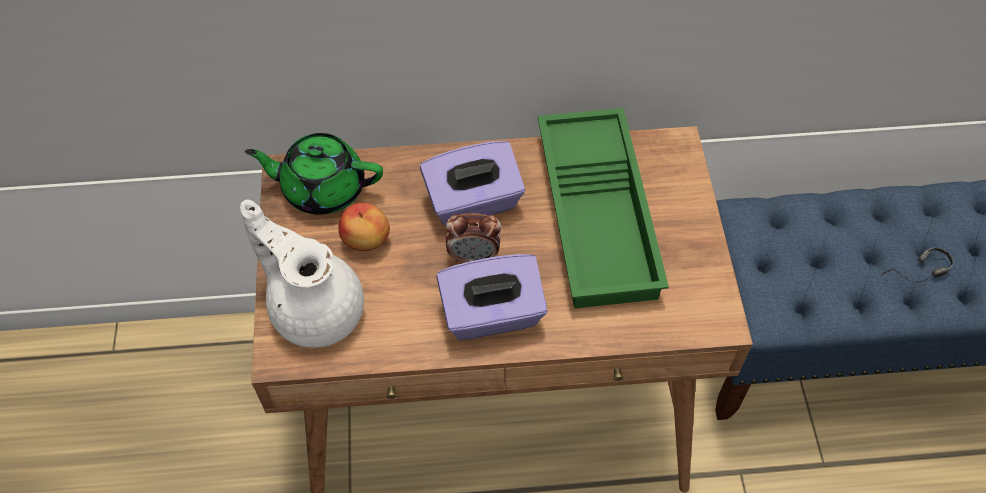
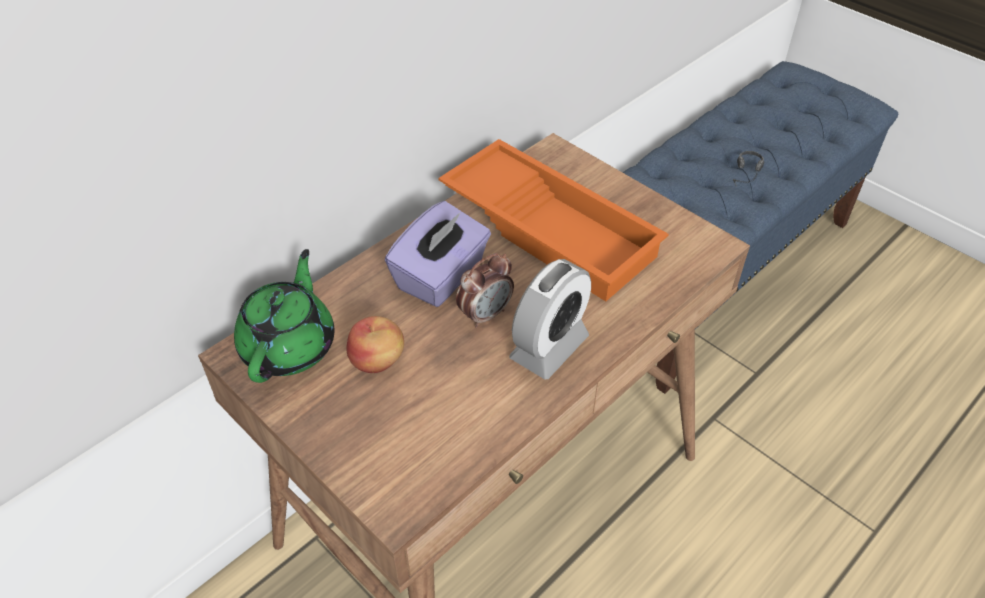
camera: 40 degrees left, 10 degrees down
(315, 308) = (388, 445): white teapot -> none
(322, 188) = (290, 346): green teapot -> green teapot turned 135 degrees clockwise
(492, 315) = (549, 347): purple tissue box -> alarm clock
(600, 215) = (552, 227): green tray -> orange tray

